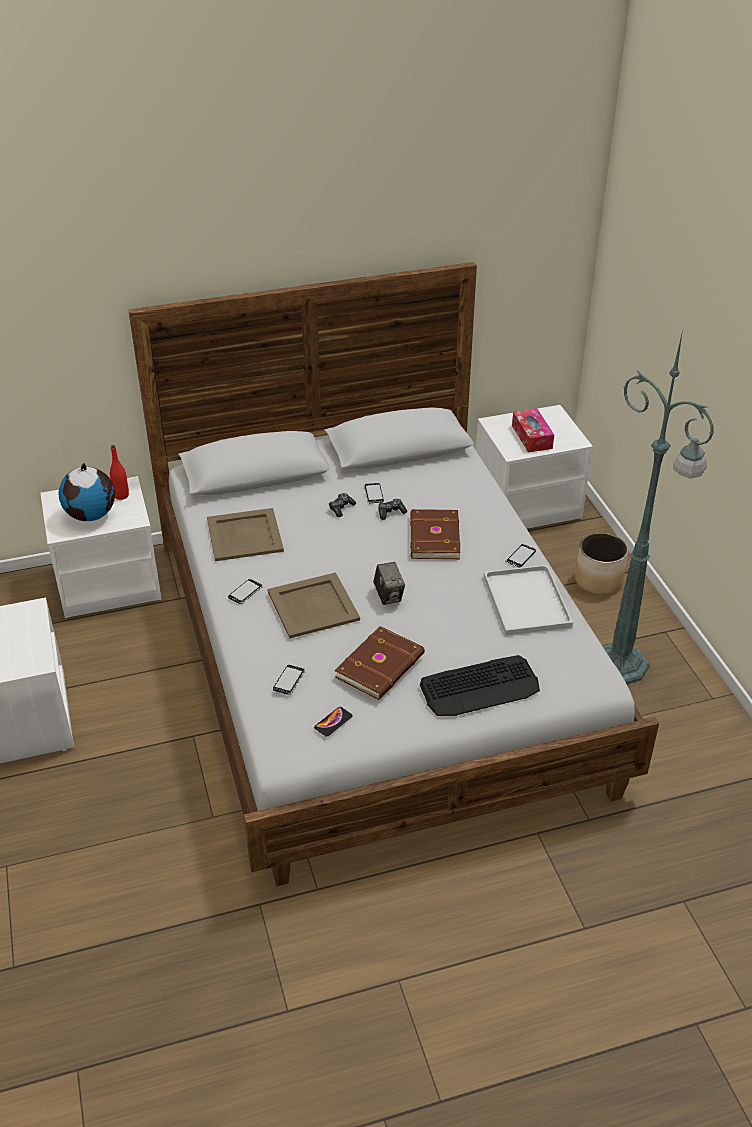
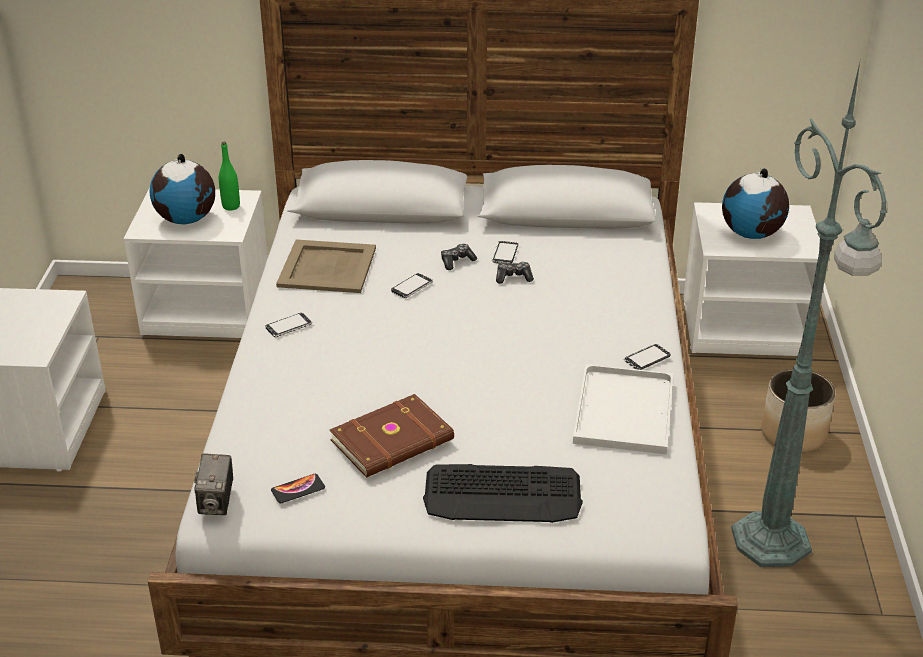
camera: 20 degrees right, 5 degrees down
(121, 495) = (231, 206): red bottle -> green bottle
(289, 680) = (275, 430): phone -> phone (412, 287)
(314, 606) = (356, 357): beige tray -> none
(388, 596) = (453, 366): camera -> camera (217, 503)
(433, 537) = (548, 315): brown book -> none
(532, 437) = (752, 234): tissue box -> globe

